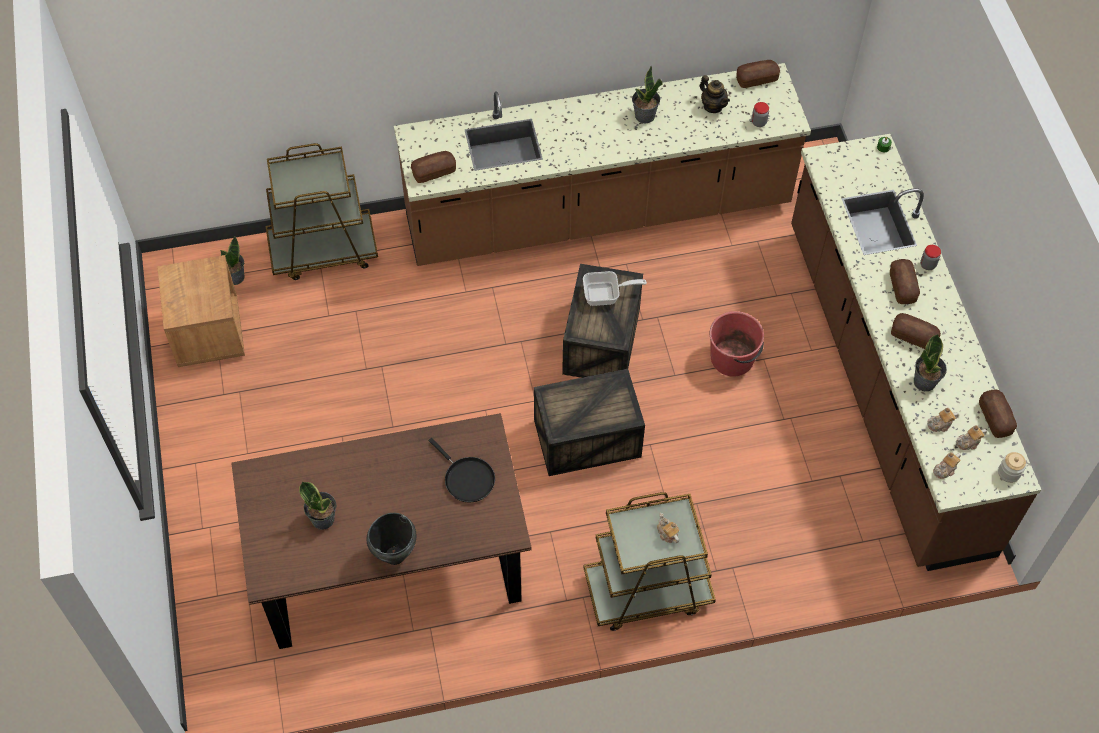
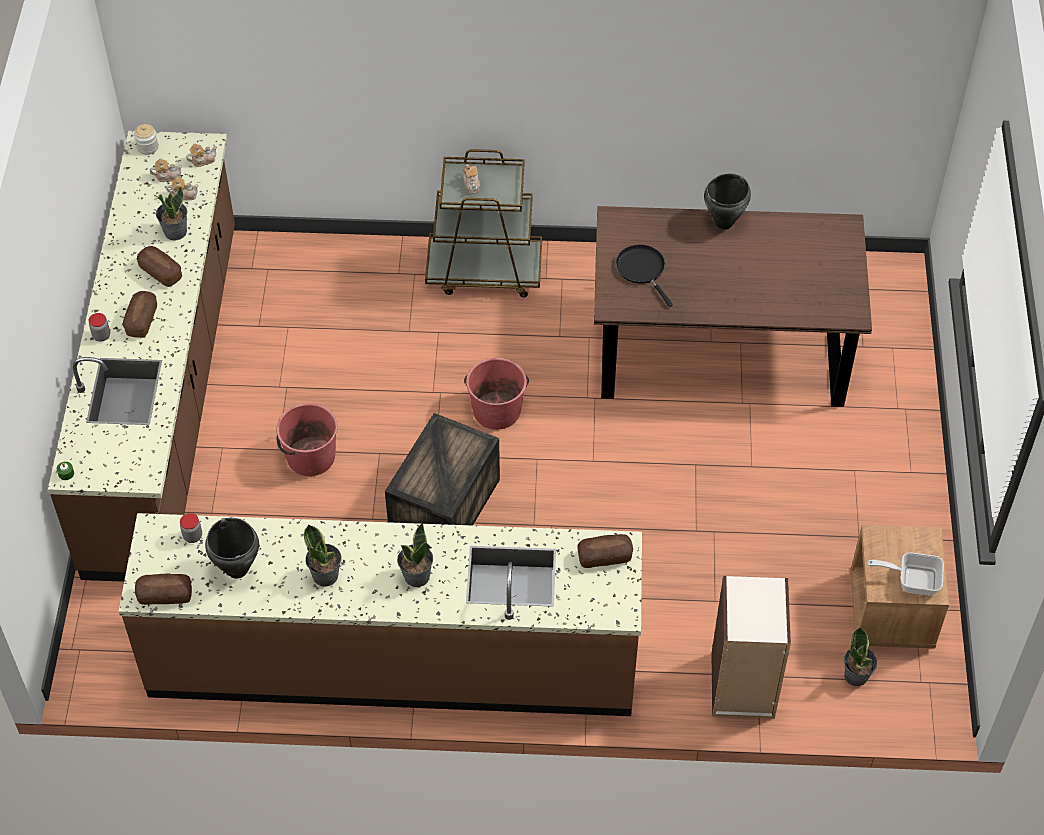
camera: 165 degrees left, 5 degrees down
(323, 519) = (786, 264): potted plant -> potted plant (416, 576)
(324, 250) = (742, 686): brown cart -> bookcase
(586, 439) = (496, 410): crate -> red bucket
(606, 295) = (435, 475): frying pan -> frying pan (912, 580)
(713, 106) = (237, 570): teapot -> black cooking pot
(995, 418) = (130, 190): bread -> none

